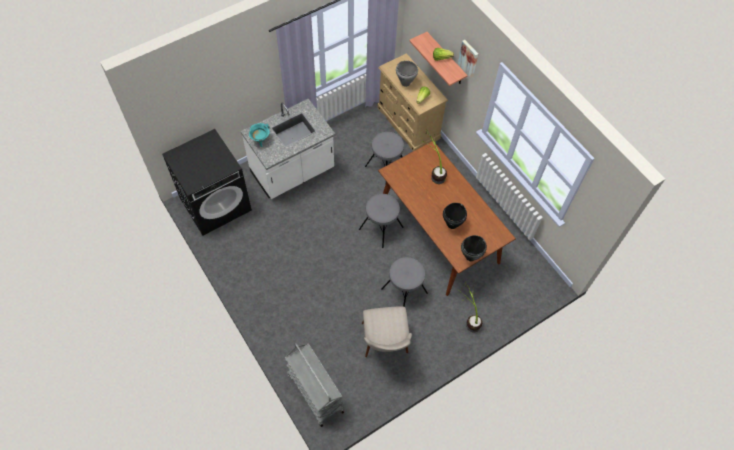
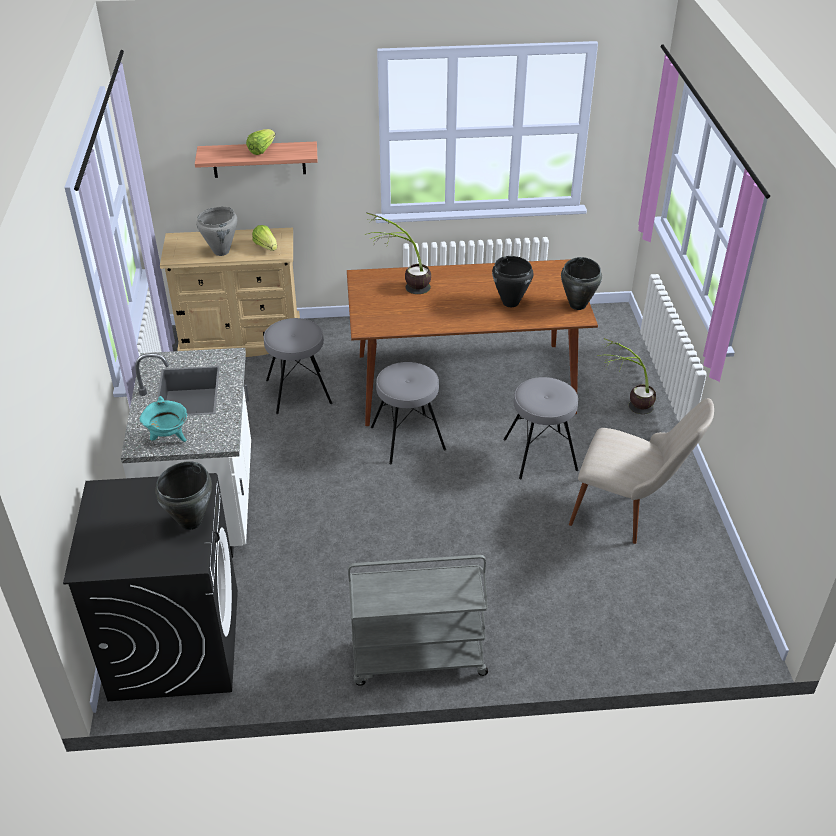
camera: 60 degrees left, 20 degrees down
(210, 175) = (191, 522): none -> black cooking pot
(314, 392) = (673, 635): grey cart -> grey cart (417, 659)
(469, 58) = (309, 106): picture -> none

